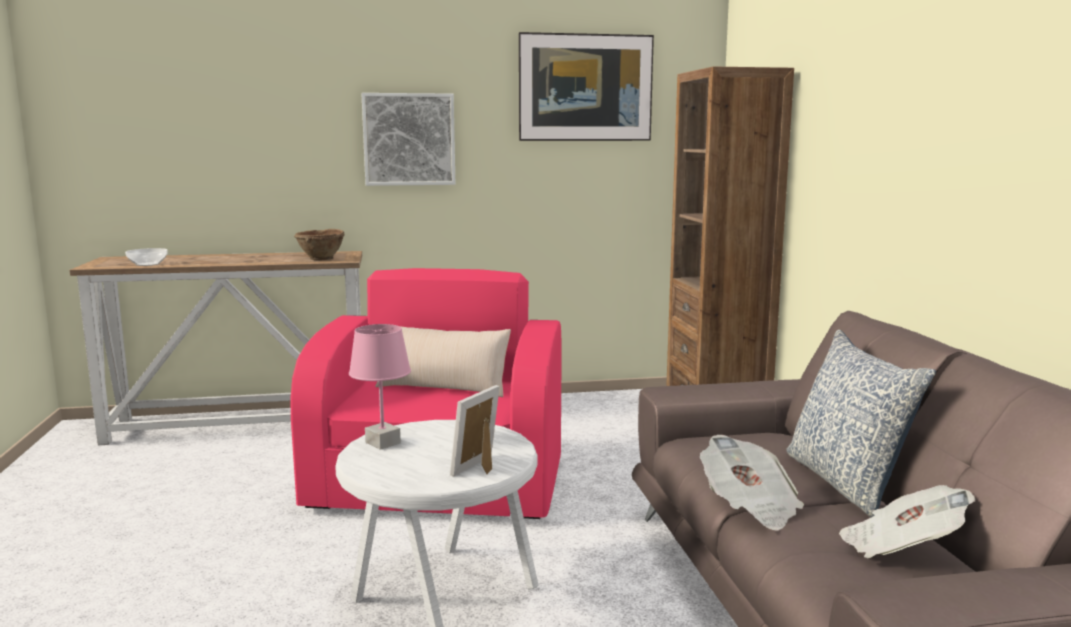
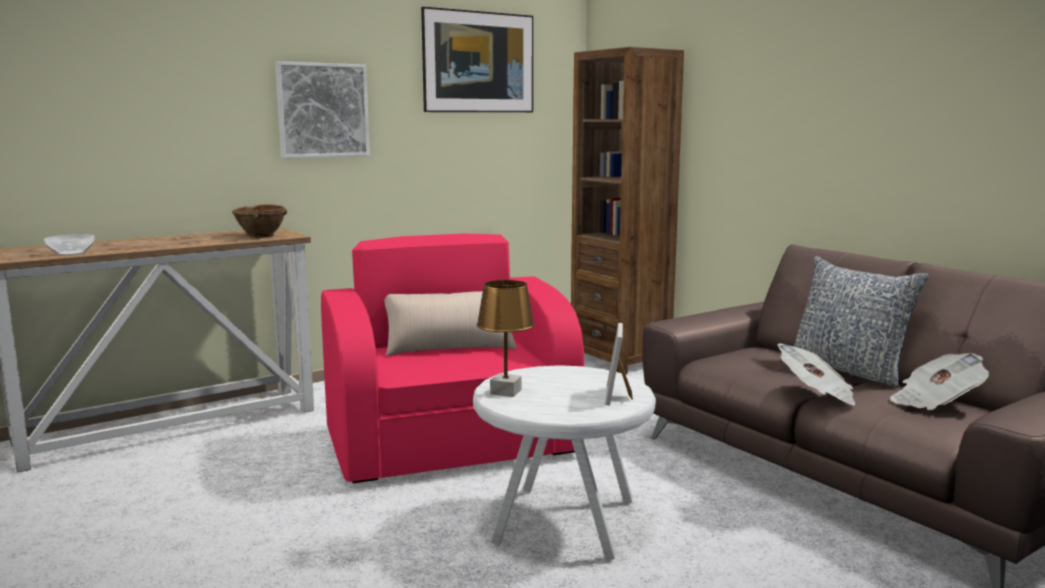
camera: 25 degrees left, 0 degrees up
(383, 443) = (506, 392): pink table lamp -> brown table lamp

